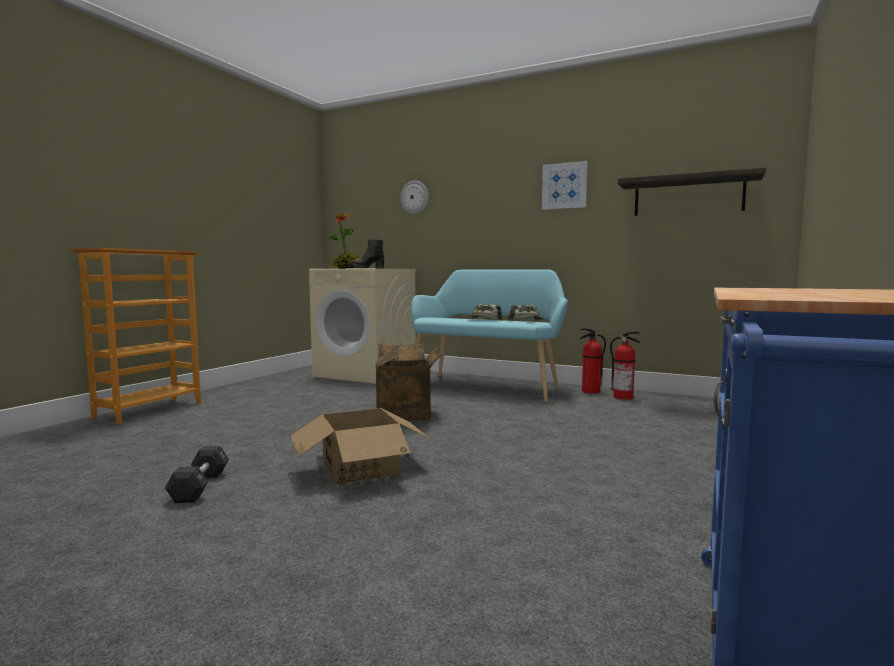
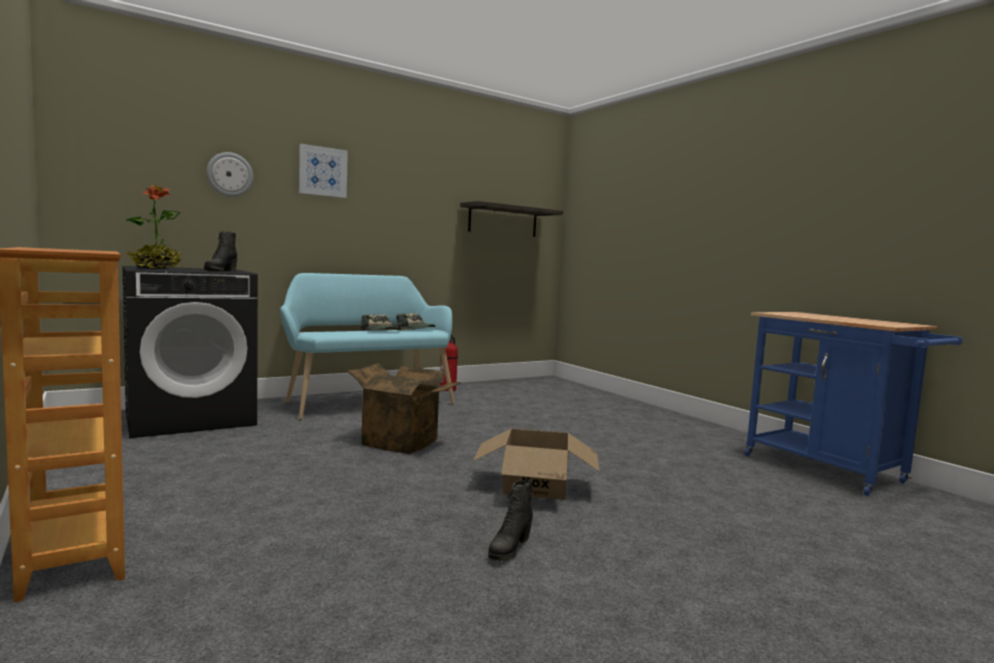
camera: 60 degrees left, 0 degrees up
(200, 487) = (509, 549): black dumbbell -> black boot
(366, 373) = (191, 418): beige washing machine -> black washing machine
(564, 186) = (412, 194): picture -> picture (323, 171)
(624, 397) = (479, 389): fire extinguisher -> none

